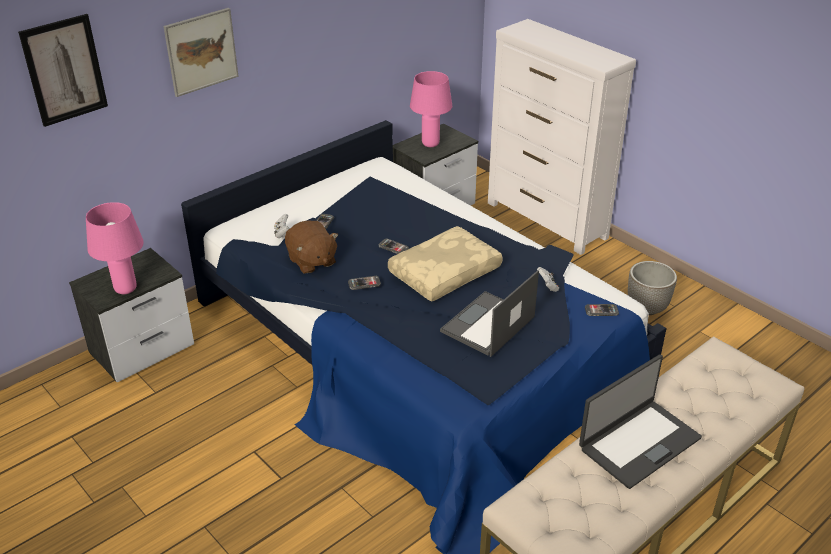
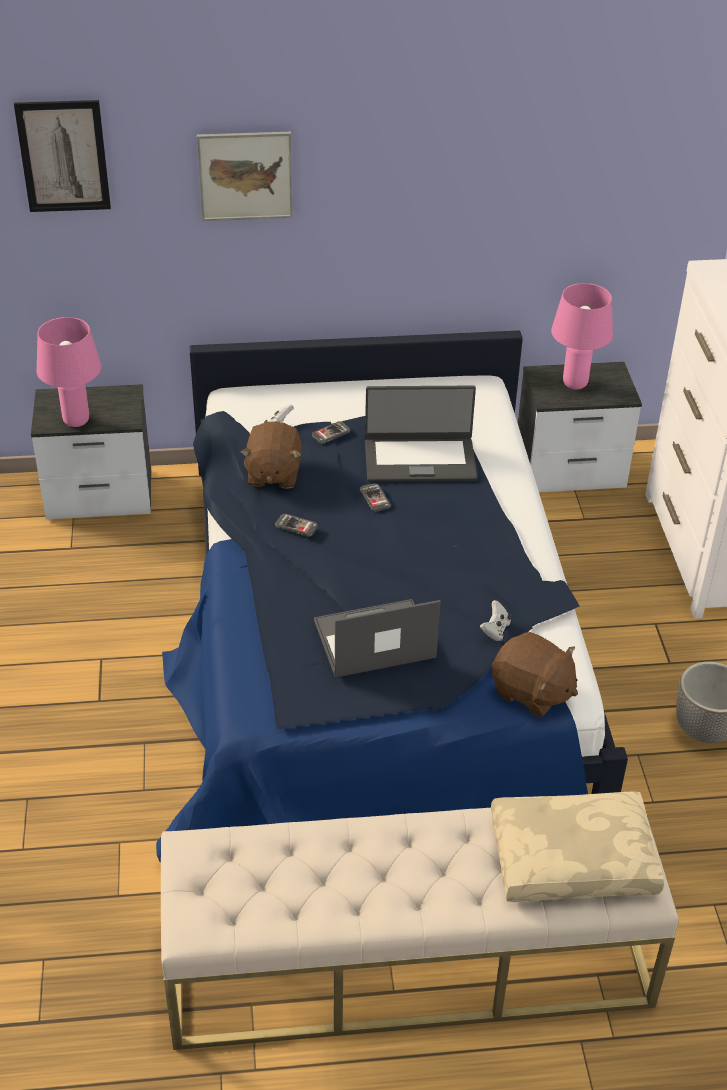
camera: 35 degrees right, 5 degrees up
(444, 272) = (399, 555): beige pillow -> beige pillow (573, 856)
(601, 311) = (532, 692): phone -> brown plush toy
(638, 442) = (390, 861): laptop -> laptop (419, 459)

